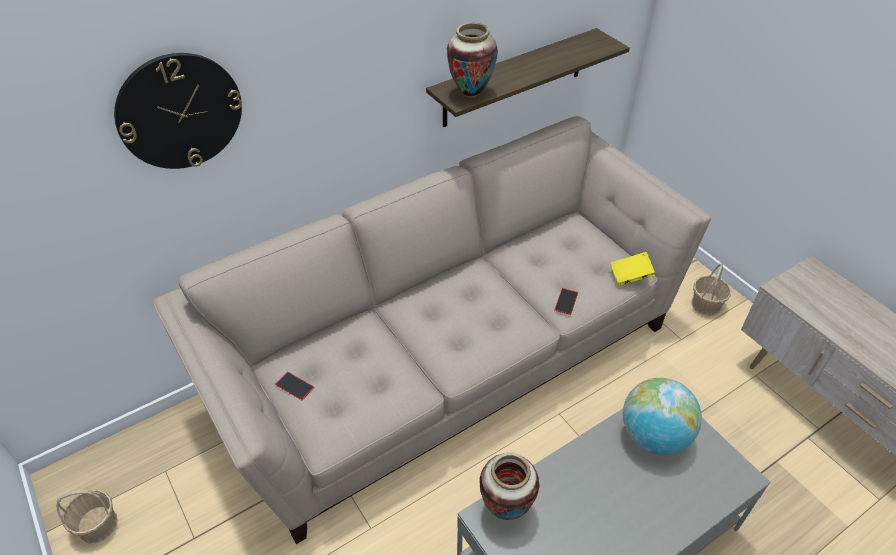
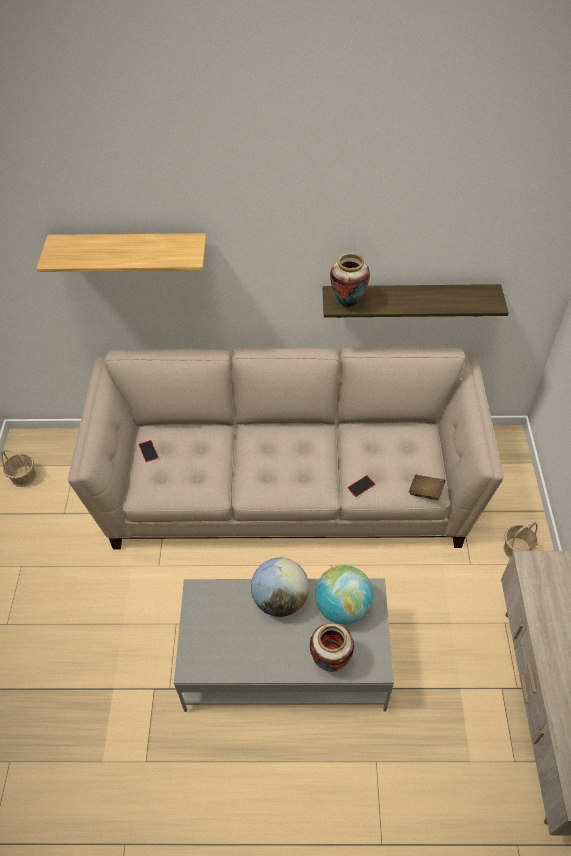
camera: 35 degrees right, 5 degrees up
(180, 112) = (130, 251): wall clock -> shelf
(505, 509) = (211, 594): vase -> vase (330, 662)
(585, 467) = (280, 599): none -> globe
(630, 276) = (425, 492): yellow book -> brown book

